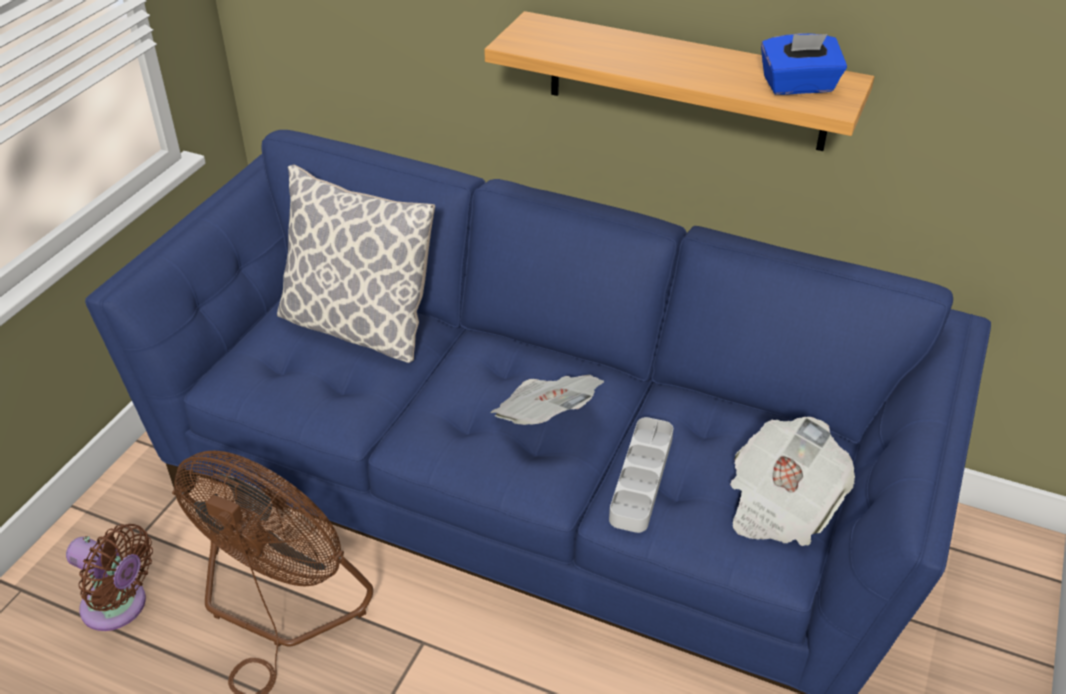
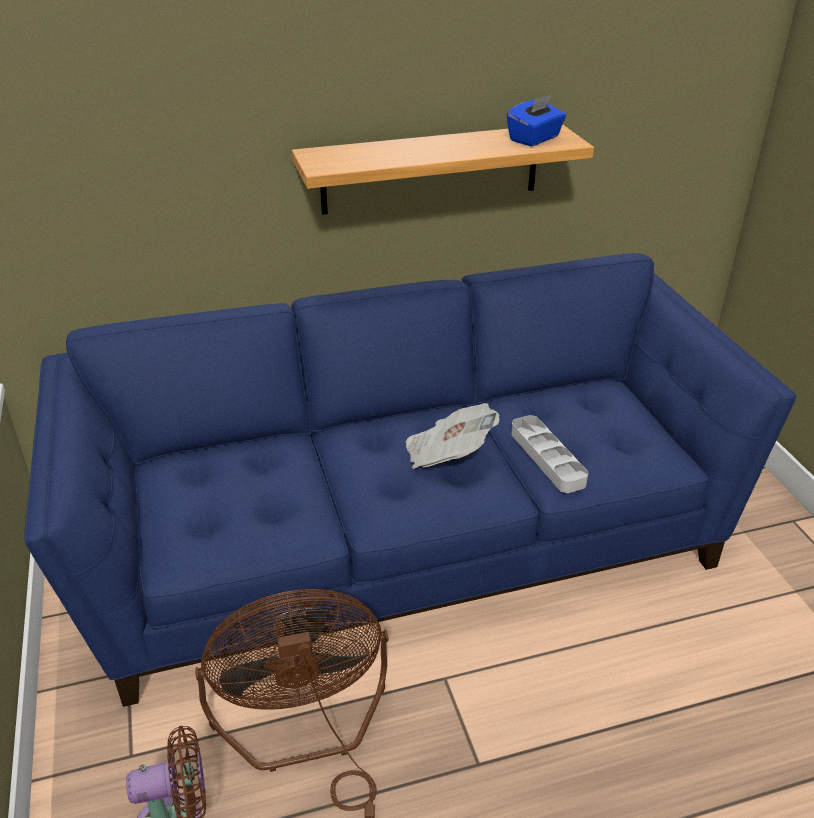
camera: 40 degrees left, 5 degrees down
(357, 326) = (236, 467): pillow -> none
(781, 504) = (635, 429): newspaper -> none

